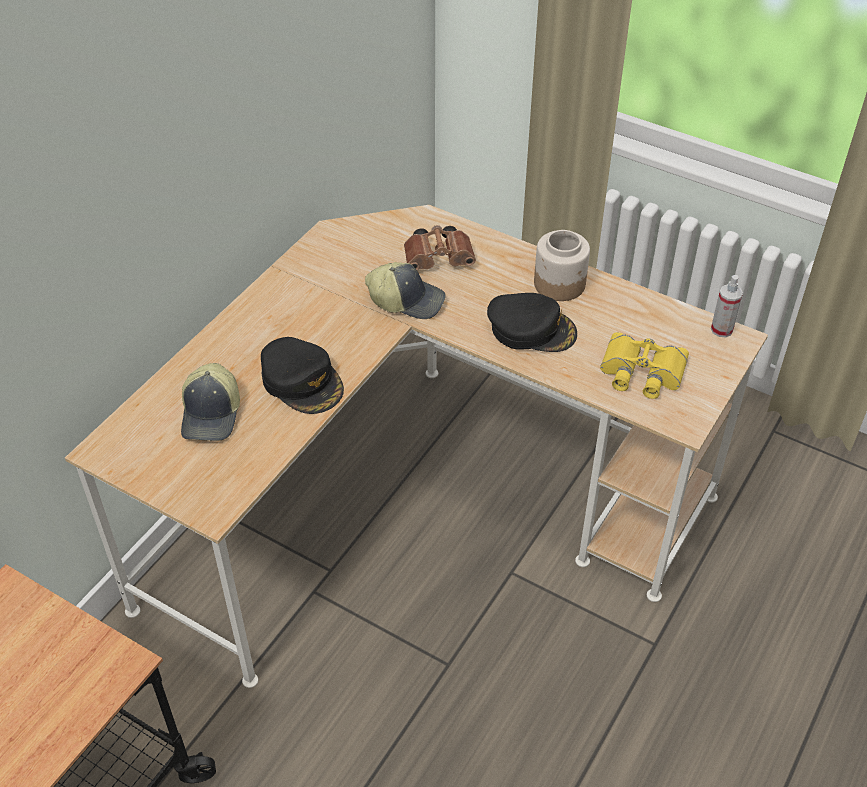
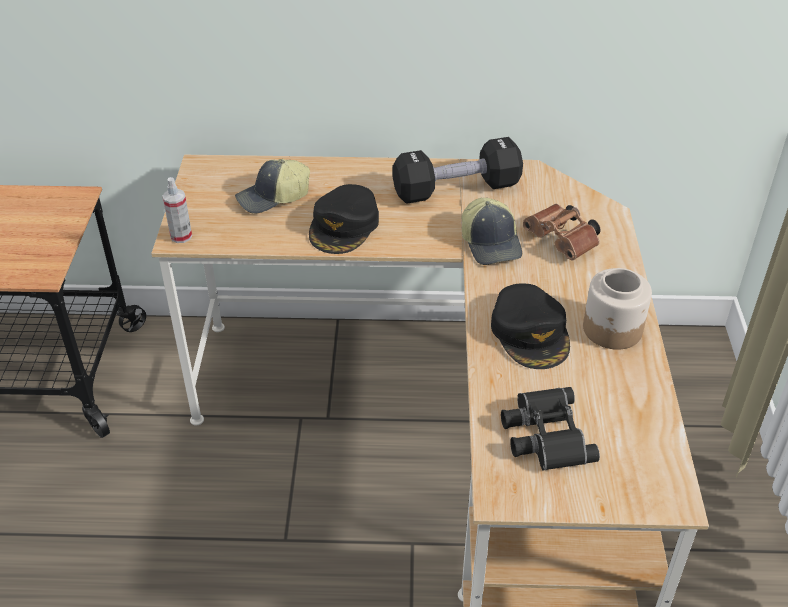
camera: 60 degrees right, 5 degrees down
(314, 287) = (456, 189): none -> black dumbbell
(641, 372) = (544, 434): yellow binoculars -> black binoculars
(721, 329) = (673, 480): spray bottle -> spray bottle (181, 236)

